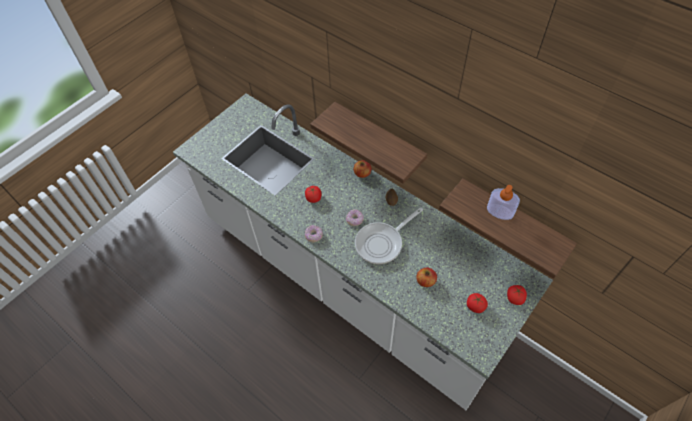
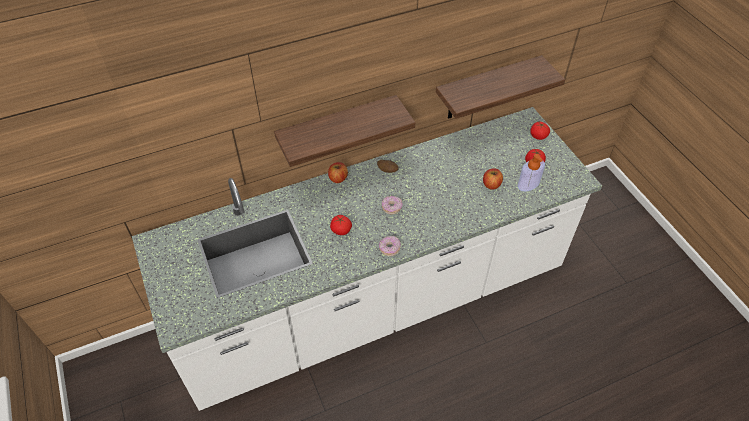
camera: 65 degrees left, 5 degrees down
(382, 243) = (432, 198): frying pan -> none
(500, 212) = (487, 81): soap dispenser -> soap dispenser (528, 184)

